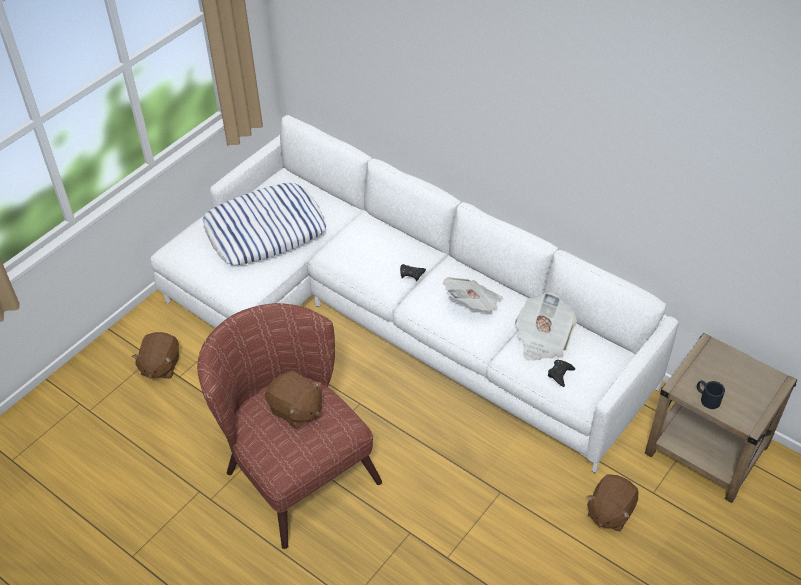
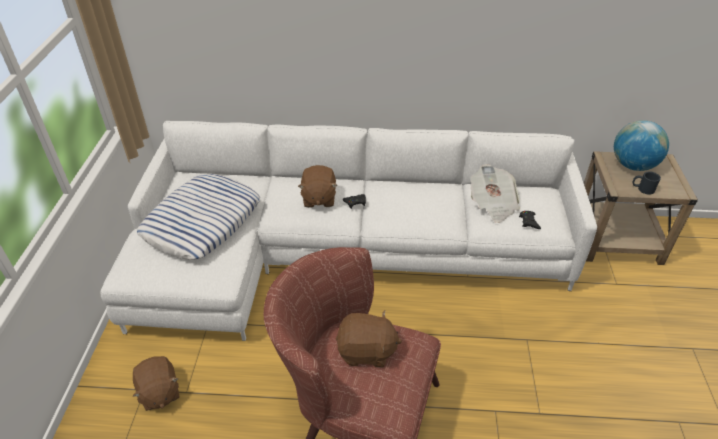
camera: 35 degrees left, 5 degrees down
(473, 304) = (422, 203): newspaper -> none
(609, 512) = (606, 312): brown plush toy -> brown plush toy (318, 198)
(729, 369) = (632, 165): none -> globe

